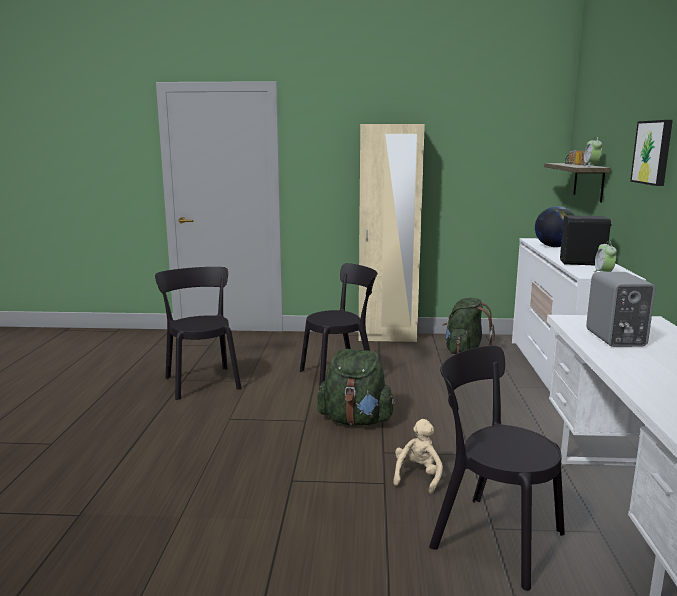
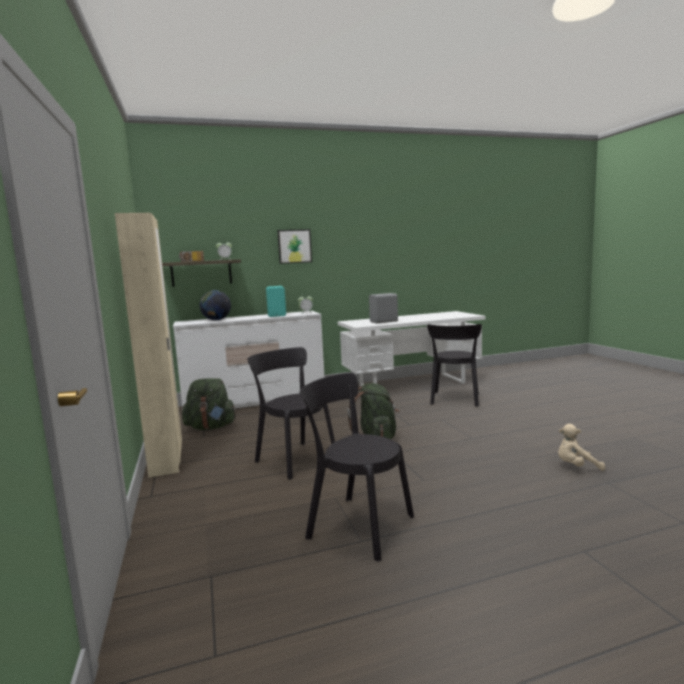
camera: 110 degrees left, 5 degrees down
(202, 381) = (356, 525): black chair -> black chair turned 75 degrees clockwise
(418, 476) = (425, 415): beige plush toy -> beige plush toy (576, 466)
(583, 263) = (277, 315): black speaker -> turquoise speaker

